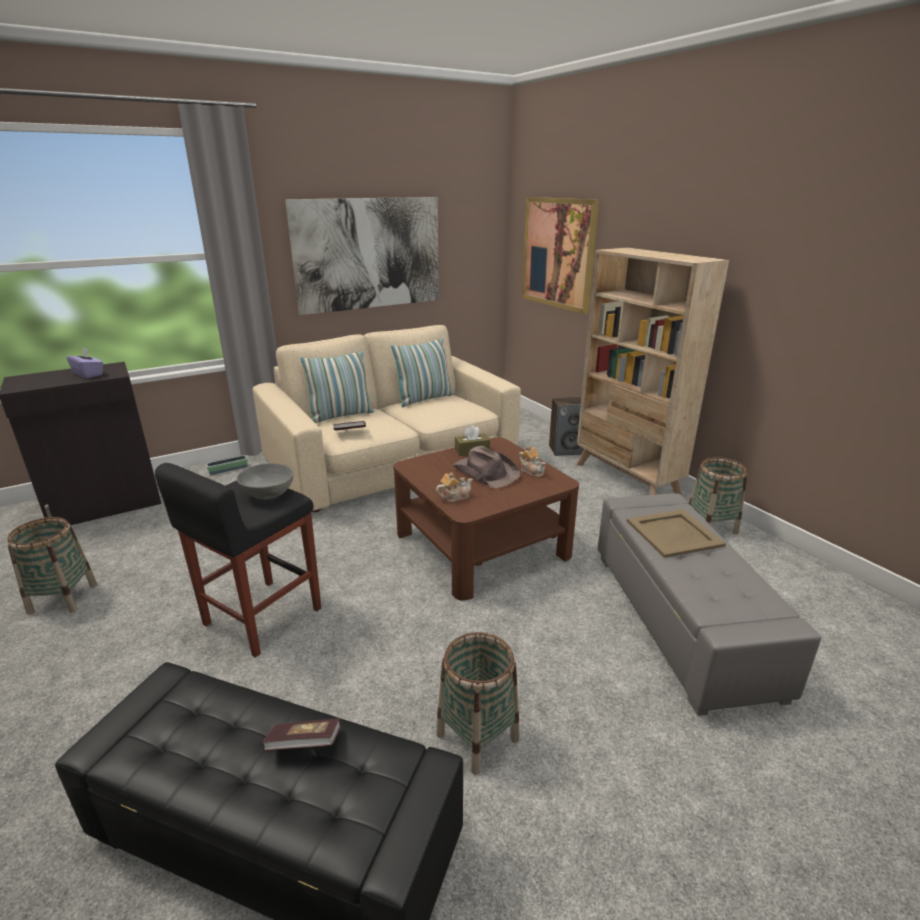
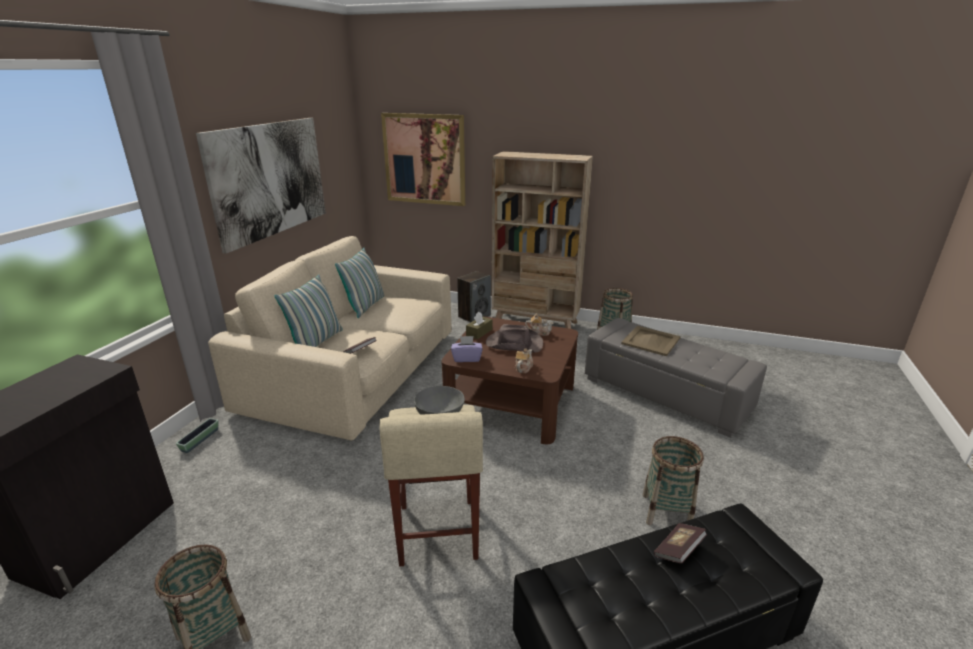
camera: 40 degrees left, 0 degrees up
(89, 374) = (66, 381): purple tissue box -> purple tissue box (466, 358)
(261, 617) = (437, 532): black stool -> beige stool

